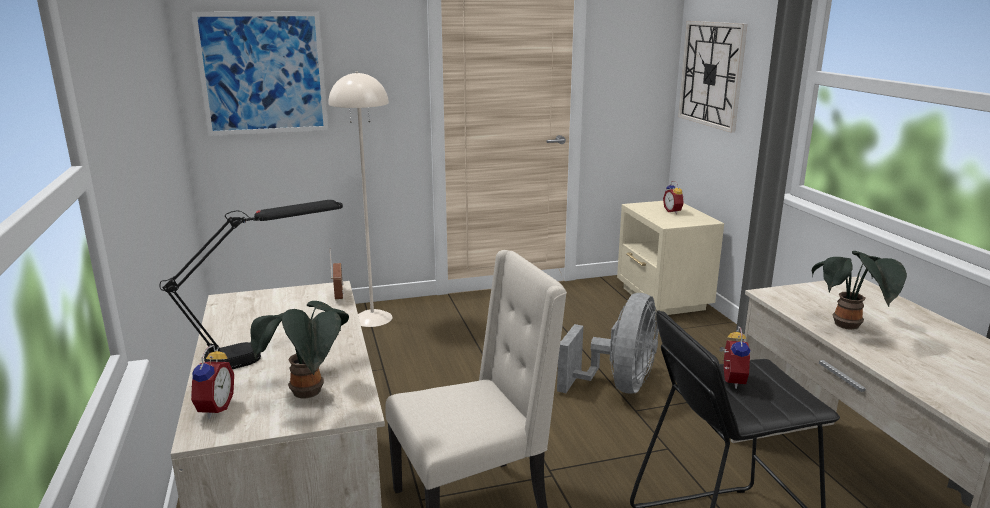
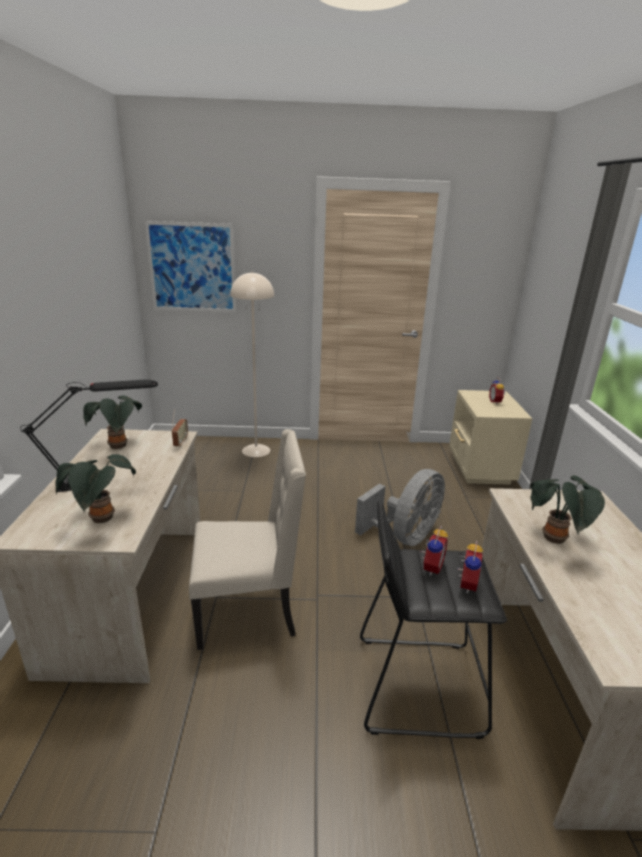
camera: 15 degrees right, 5 degrees up
(213, 409) = (37, 519): alarm clock -> alarm clock (465, 584)
(255, 312) = (118, 447): none -> potted plant
(711, 74) = (542, 292): wall clock -> none

